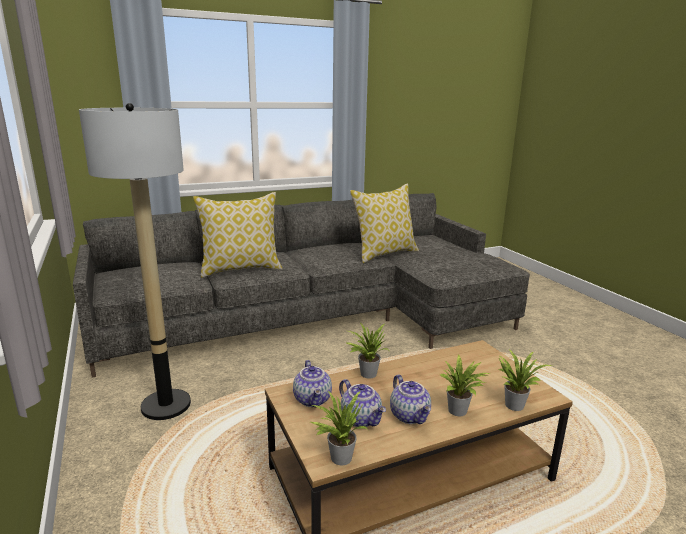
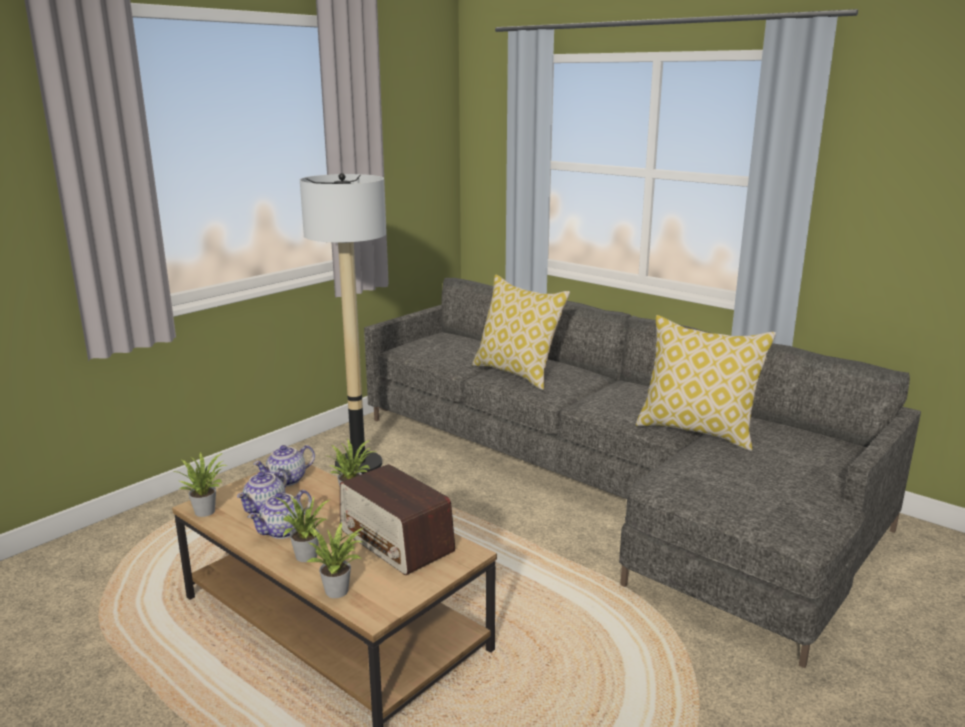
camera: 65 degrees right, 0 degrees up
(453, 369) = (396, 541): none -> radio

